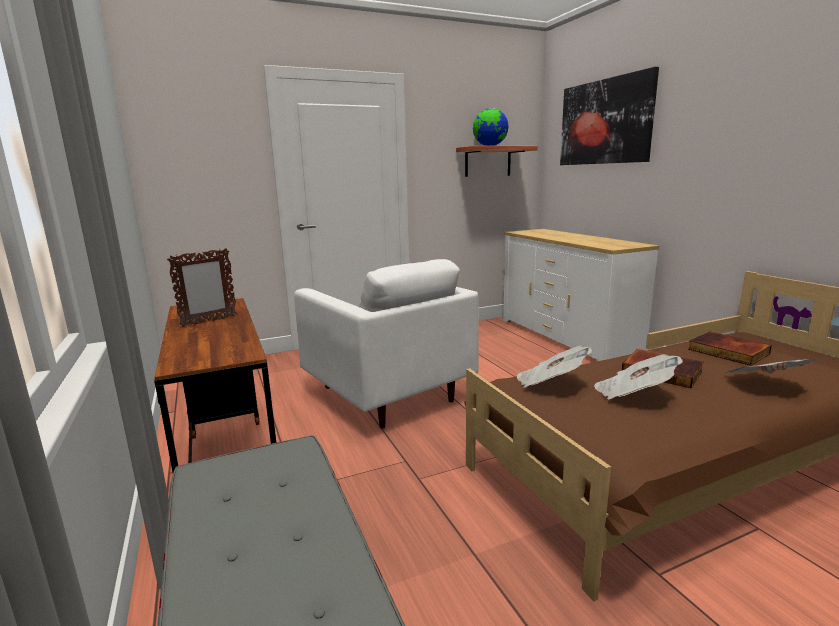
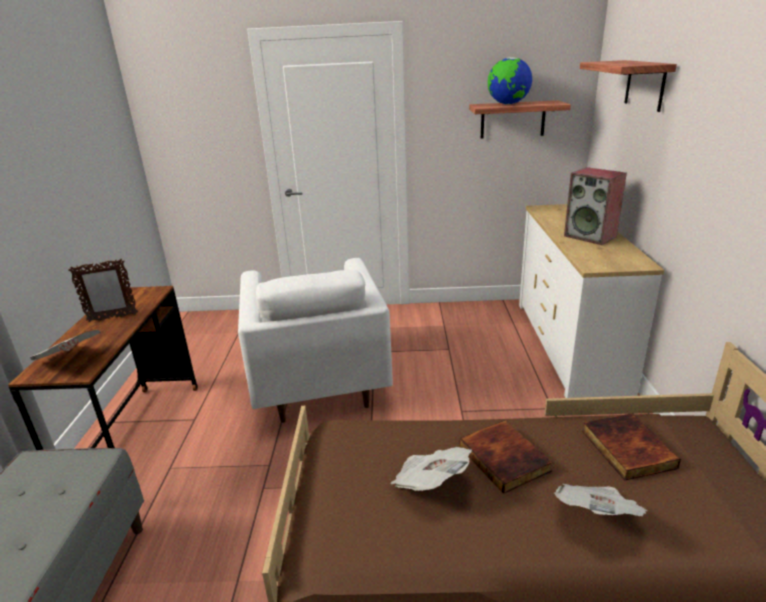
camera: 25 degrees right, 10 degrees up
(550, 384) = (371, 442): newspaper -> newspaper (71, 361)
(582, 238) = (591, 236): none -> speaker
(605, 122) = (645, 84): picture -> shelf

